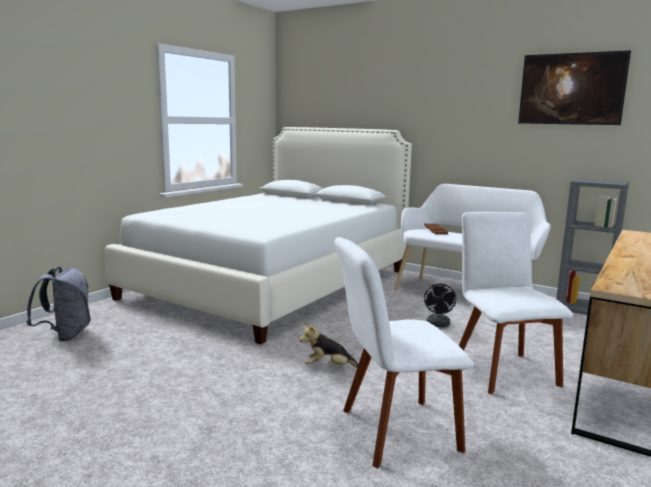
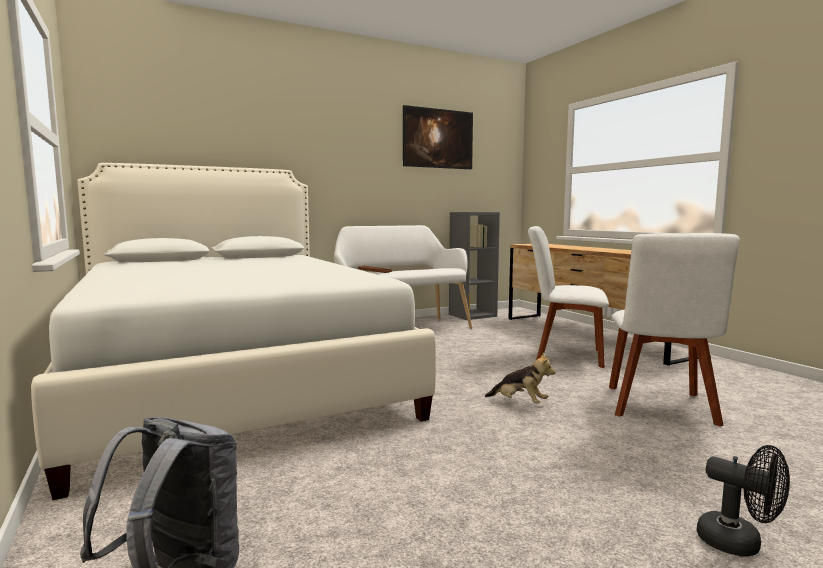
camera: 60 degrees left, 5 degrees down
(329, 367) = (519, 403): plush toy -> plush toy turned 90 degrees counterclockwise
(438, 325) = (460, 350): black fan -> black fan (739, 544)

